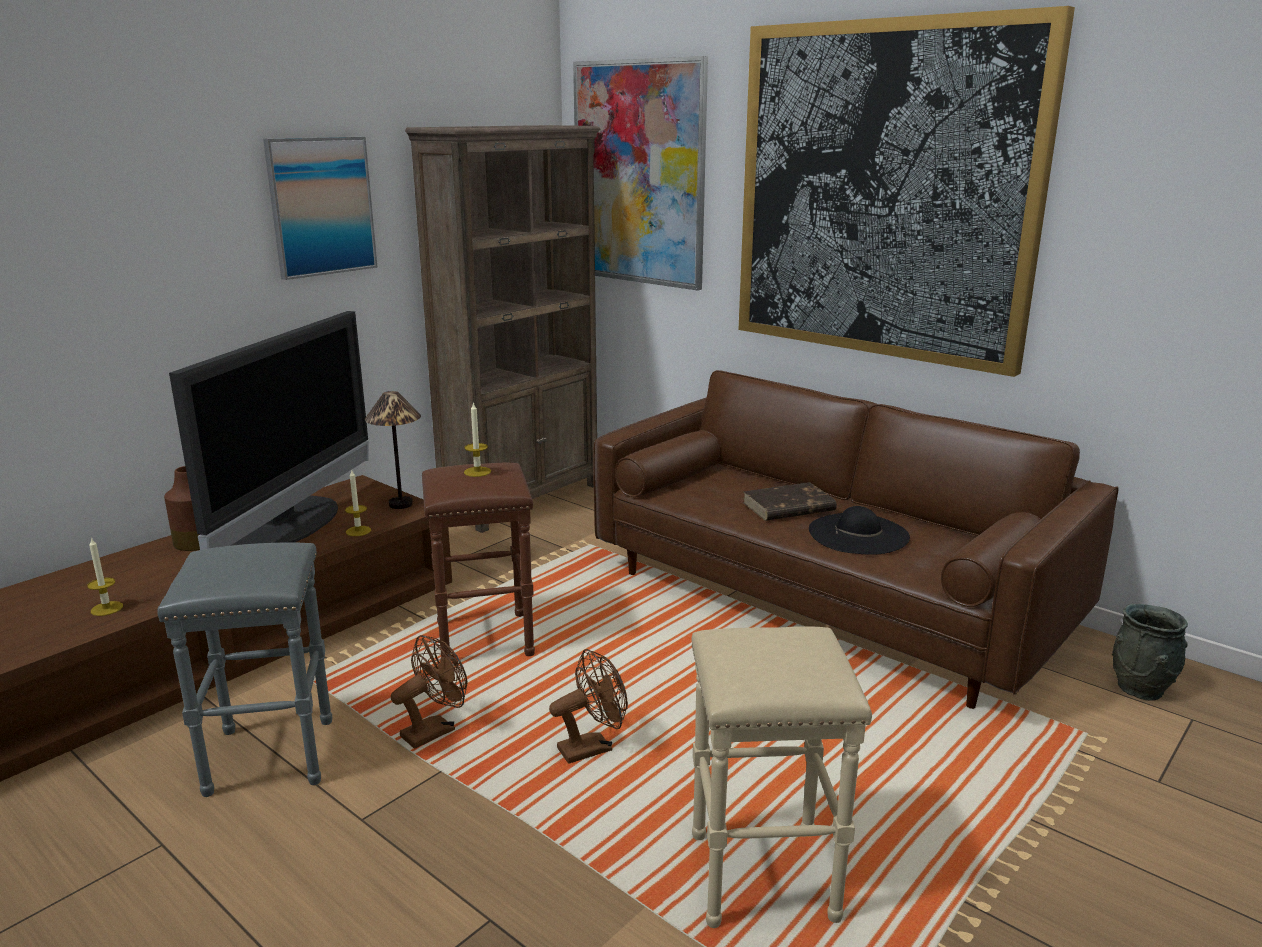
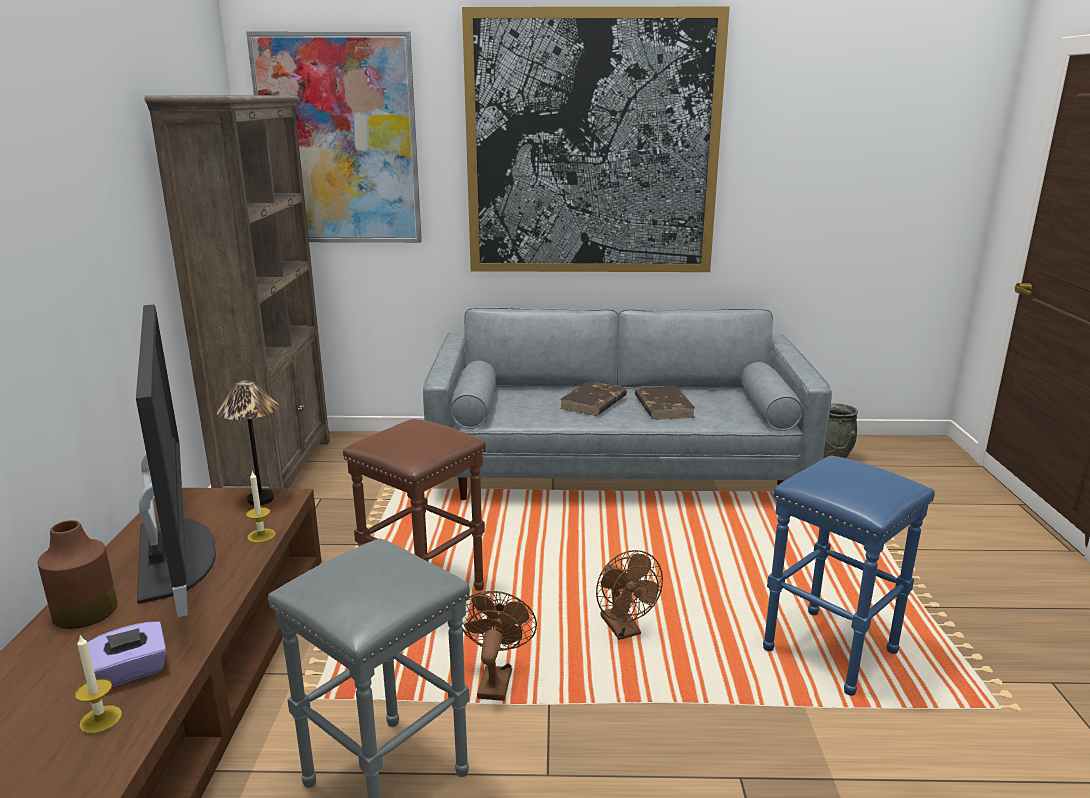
camera: 40 degrees left, 0 degrees up
(160, 588) = (132, 672): none -> purple tissue box
(321, 206) = (91, 188): picture -> none
(477, 472) = (416, 432): candle -> none
(592, 747) = (624, 630): brown fan -> brown fan turned 135 degrees clockwise
(766, 877) = (833, 650): beige stool -> blue stool
(827, 599) = (616, 468): brown sofa -> grey sofa
(858, 534) = (663, 406): black hat -> brown book

